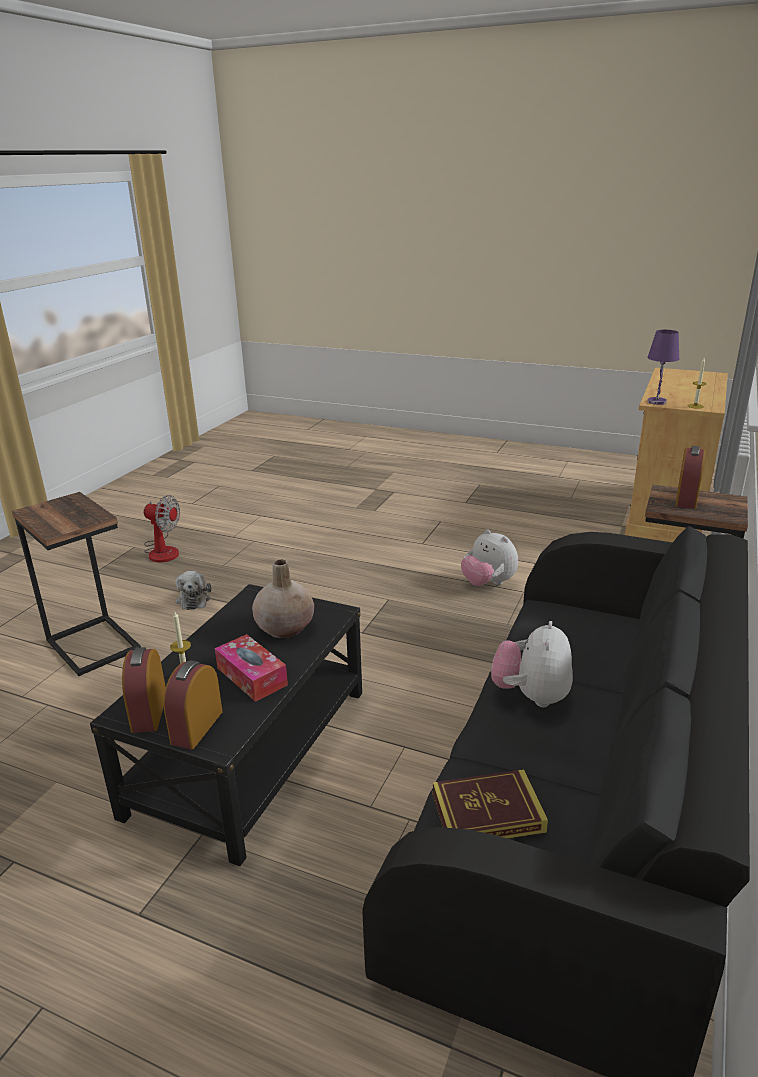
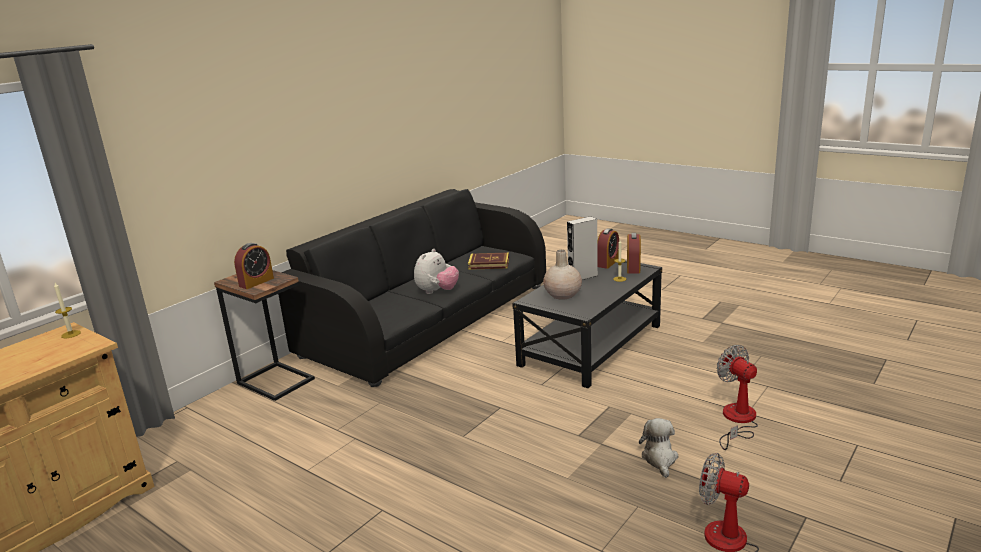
camera: 165 degrees left, 5 degrees down
(95, 644) = (737, 421): side table -> fan
(252, 676) = (582, 277): tissue box -> grey speaker
(488, 583) = (359, 442): plush toy -> none
(657, 402) = (88, 345): purple table lamp -> none

